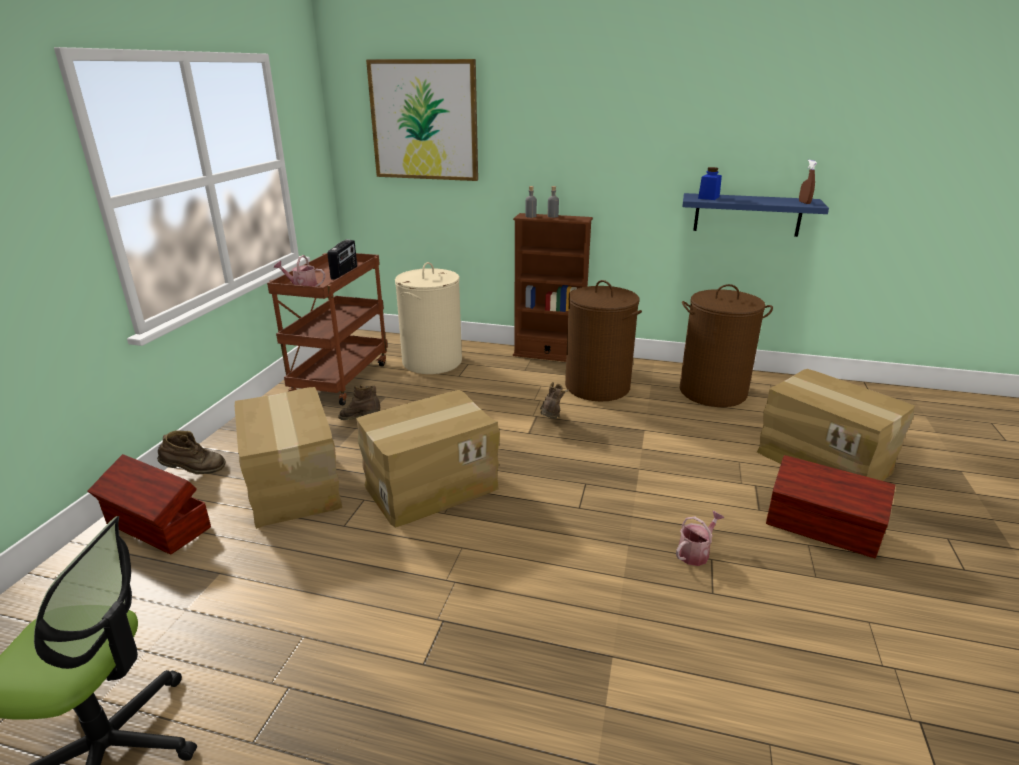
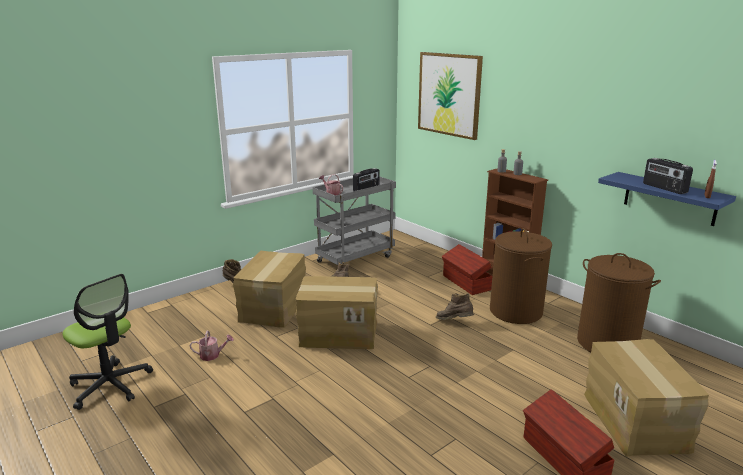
camera: 35 degrees right, 5 degrees down
(157, 526) = (201, 306): brown storage box -> brown storage box (466, 283)
(340, 379) = (355, 258): brown cart -> grey cart
(432, 362) = (420, 263): beige laundry basket -> none
(551, 420) = (454, 322): brown boot -> brown boot turned 105 degrees counterclockwise
(695, 552) = (450, 431): watering can -> watering can (212, 355)
(708, 197) = (628, 178): blue jar -> none
(757, 201) = (664, 188): none -> radio

